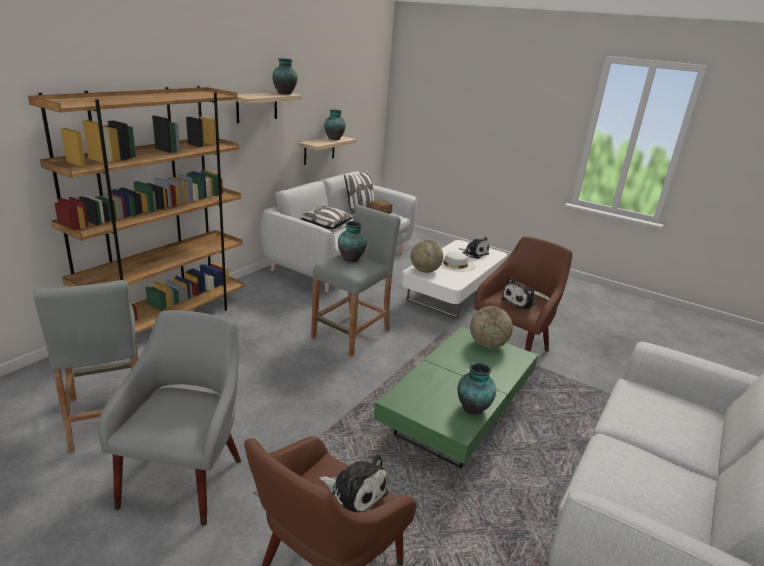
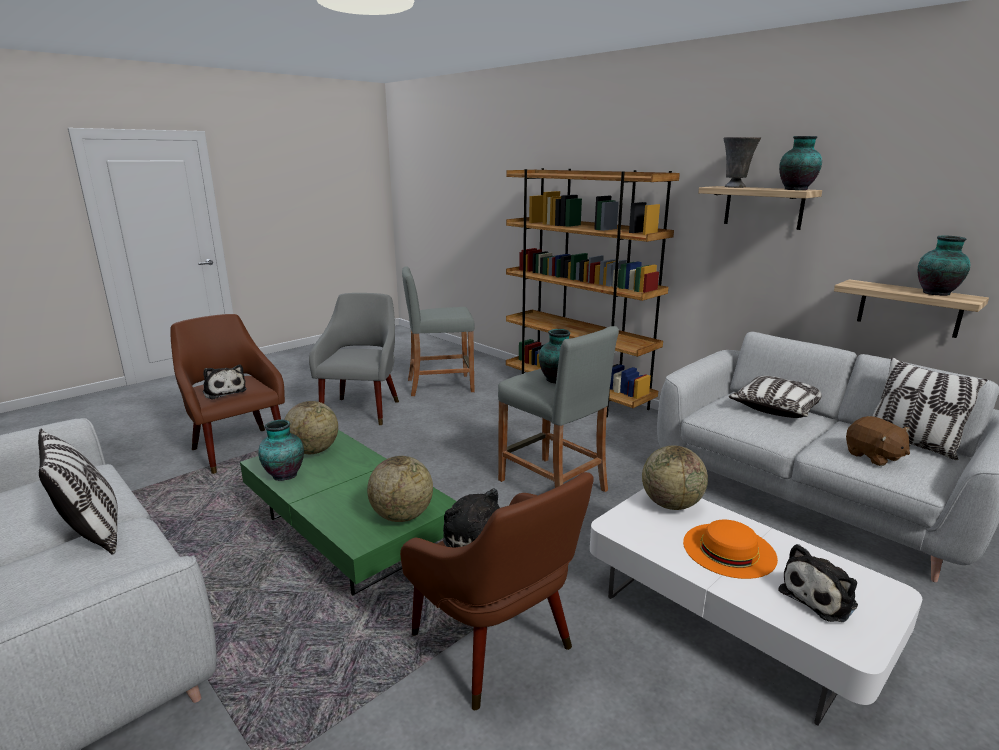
camera: 105 degrees right, 5 degrees down
(186, 476) = (362, 408): grey armchair -> grey armchair turned 105 degrees counterclockwise
(254, 95) = (736, 187): none -> grey vase
(354, 494) = (224, 391): plush toy -> plush toy turned 90 degrees counterclockwise
(425, 404) = (313, 451): none -> globe
(455, 263) = (729, 550): white hat -> orange hat
(640, 436) = (93, 532): none -> pillow

